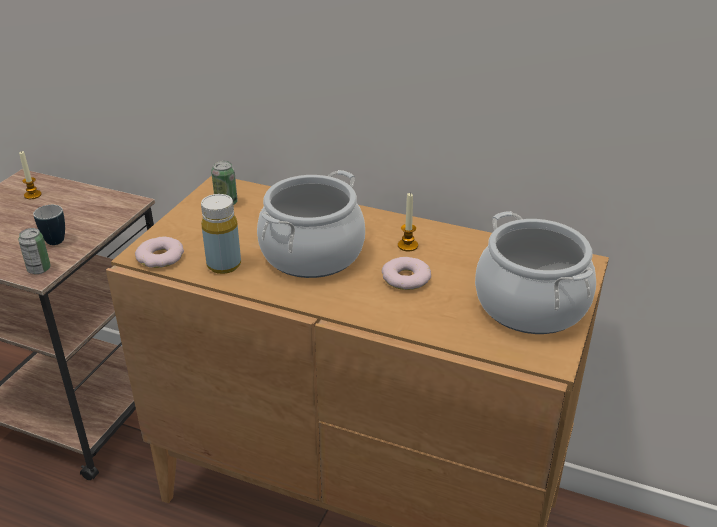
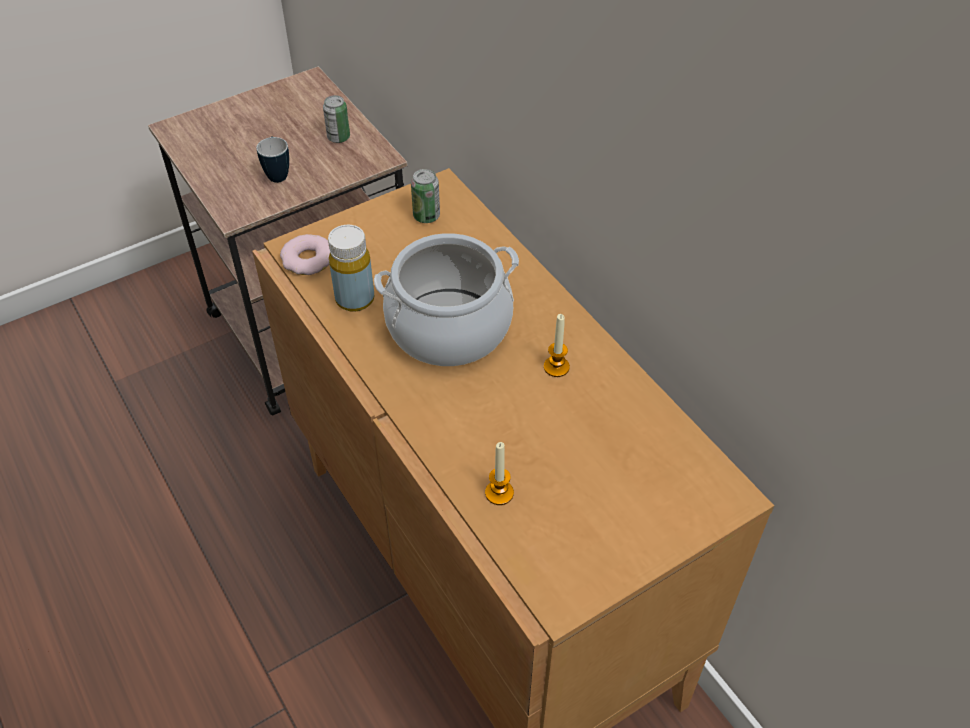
camera: 35 degrees right, 15 degrees up
(32, 195) = (302, 107): candle -> candle (499, 493)
(39, 269) = (240, 206): can -> can (338, 137)
(405, 278) = (512, 410): donut -> none
(530, 305) = (608, 519): cooking pot -> none

